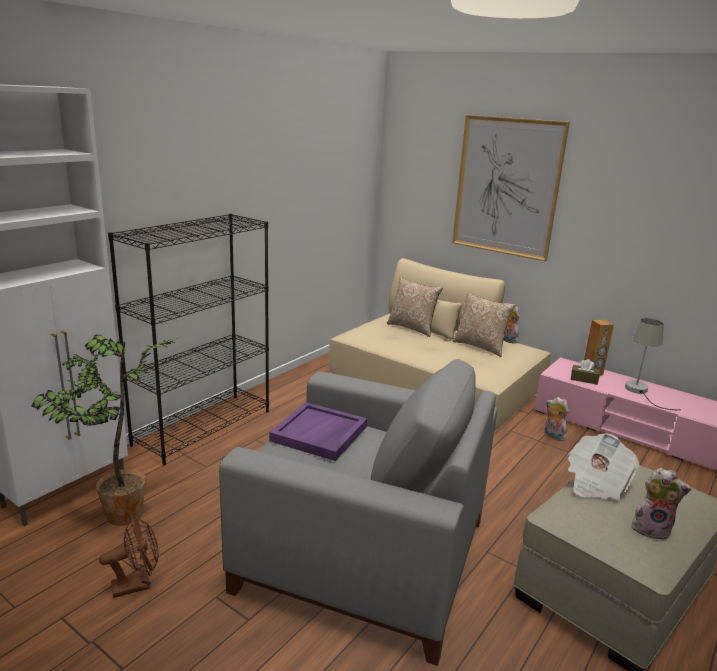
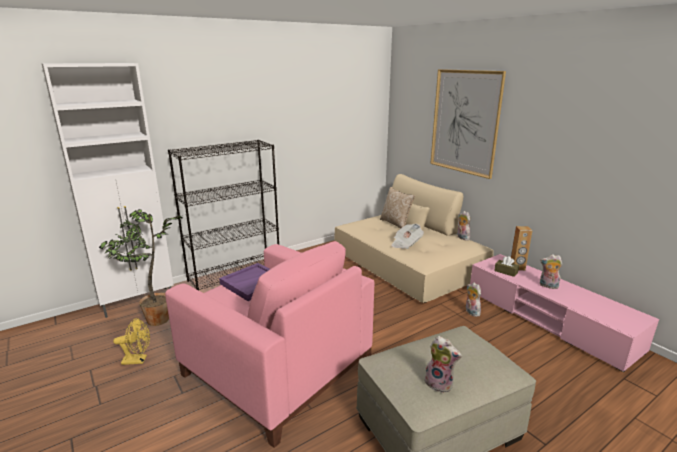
camera: 20 degrees right, 0 degrees up
(137, 584) = (138, 360): brown fan -> yellow fan
(360, 554) = (275, 368): grey armchair -> pink armchair
(480, 346) = (437, 240): pillow -> none
(596, 482) = (426, 344): newspaper -> newspaper (406, 244)
(640, 392) = (548, 286): grey table lamp -> plush toy

